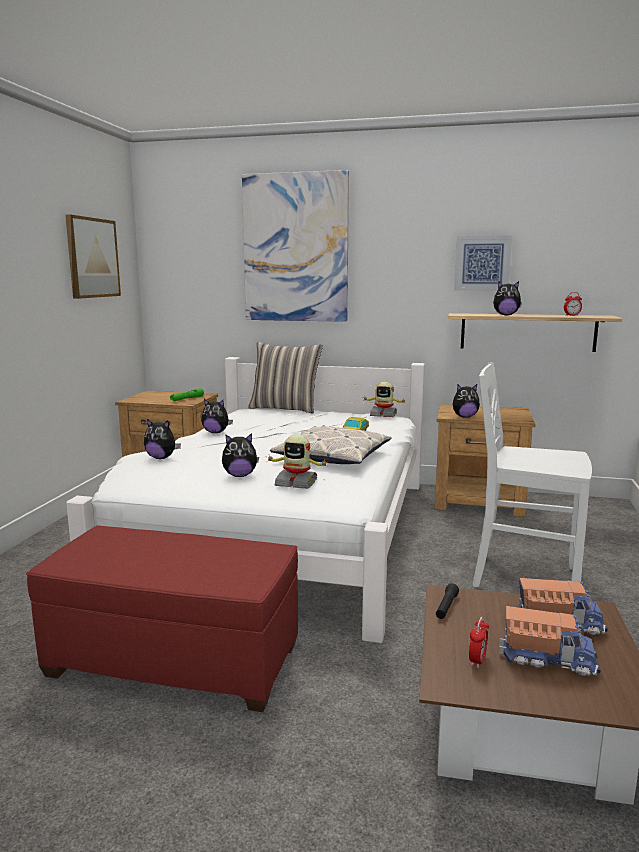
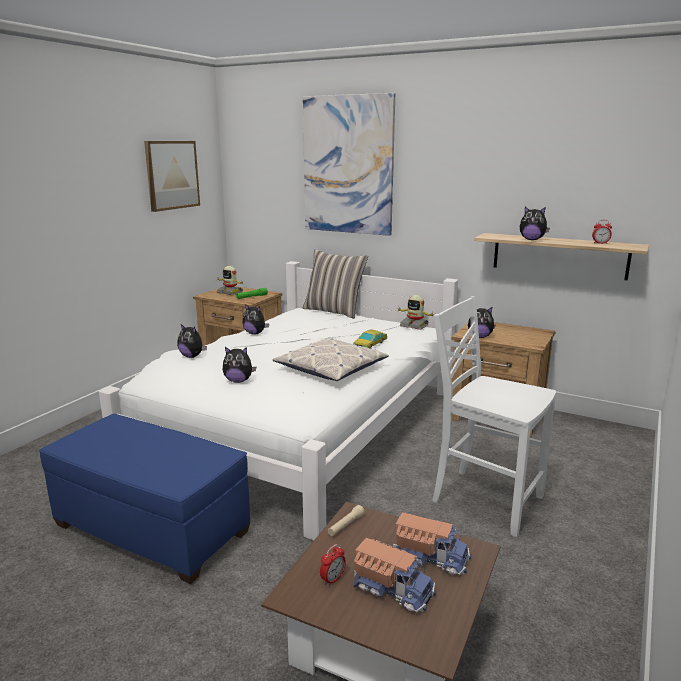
camera: 15 degrees right, 5 degrees up
(175, 660) = (152, 529): red ottoman -> blue ottoman
(296, 483) = (276, 394): toy robot -> toy robot (230, 292)
(446, 607) = (346, 525): black flashlight -> beige flashlight
(482, 263) = (517, 185): picture -> none

